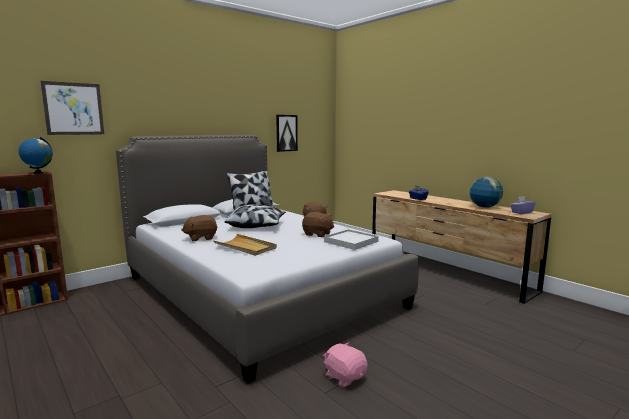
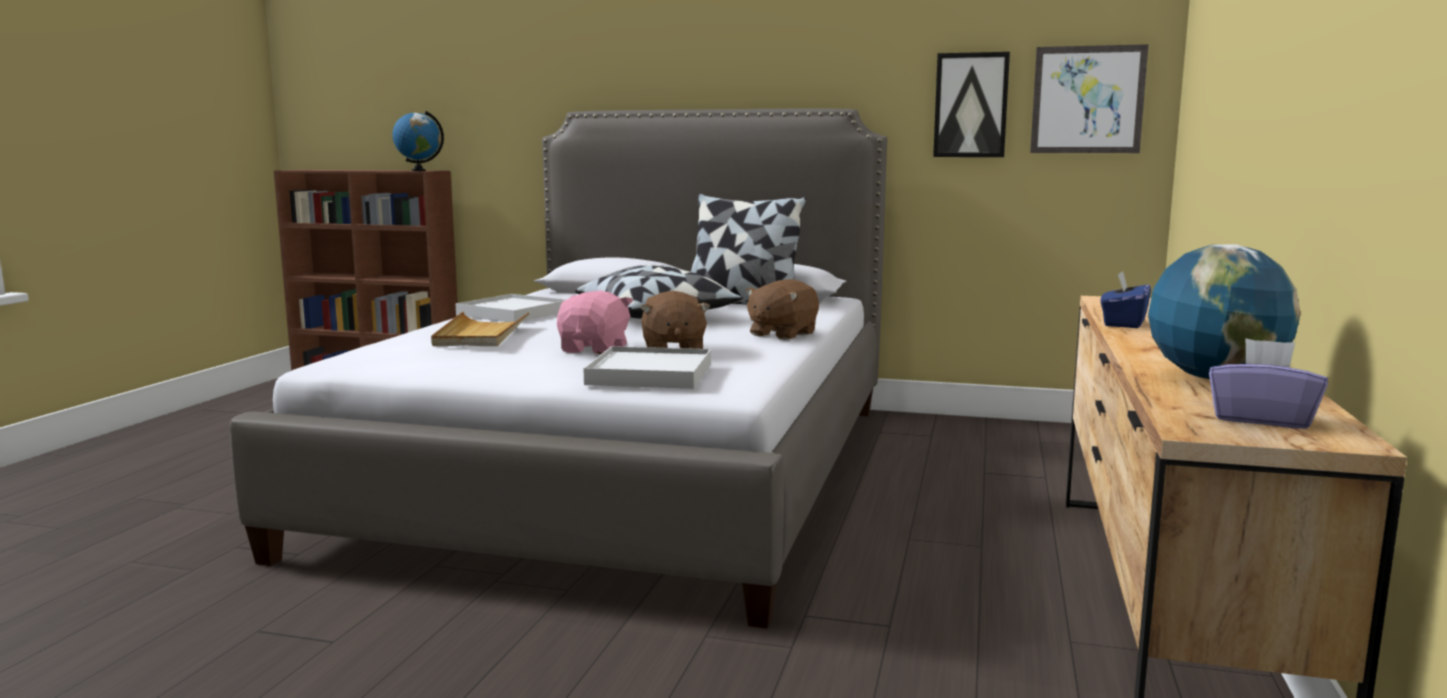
camera: 55 degrees right, 0 degrees up
(73, 108) = (492, 62): picture -> picture (1087, 100)
(201, 238) = (513, 313): brown plush toy -> white tray
(345, 377) = (329, 633): pink plush toy -> pink plush toy (595, 349)

